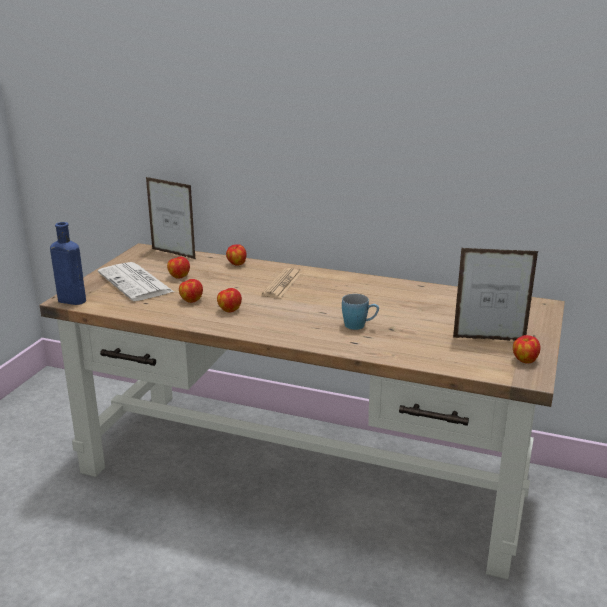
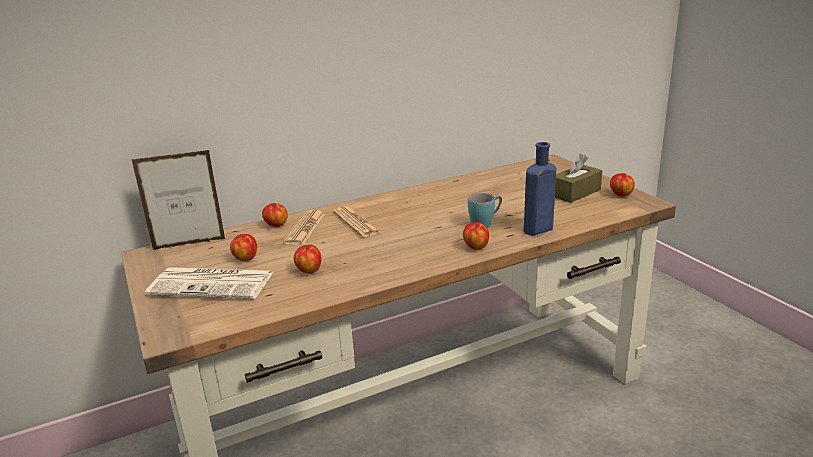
camera: 45 degrees left, 0 degrees up
(70, 300) = (174, 335): blue bottle -> blue bottle (536, 230)
(229, 310) = (363, 261): apple -> apple (475, 247)
(246, 273) = (305, 228): none -> newspaper
(489, 339) = (575, 193): picture frame -> brown tissue box

